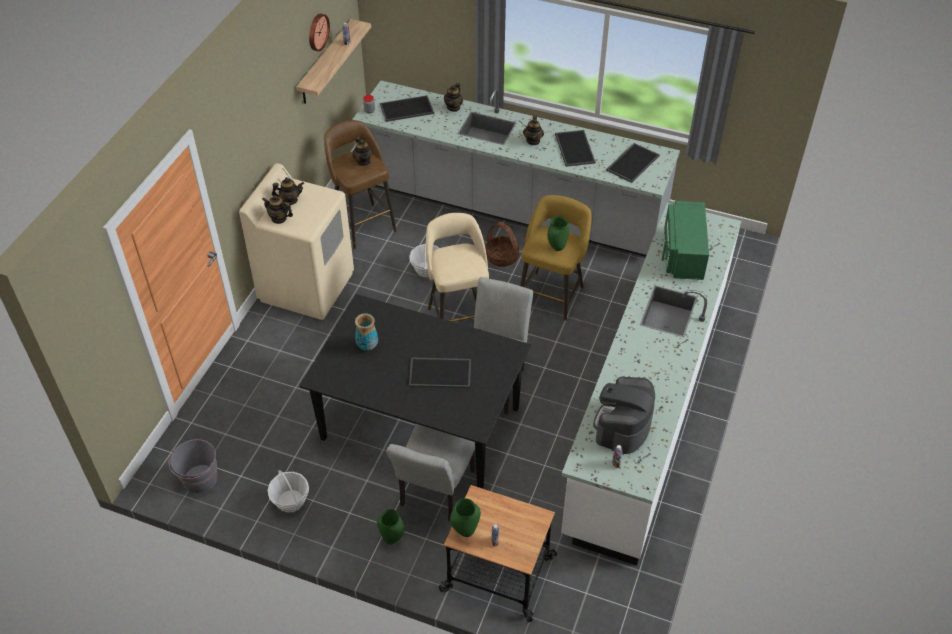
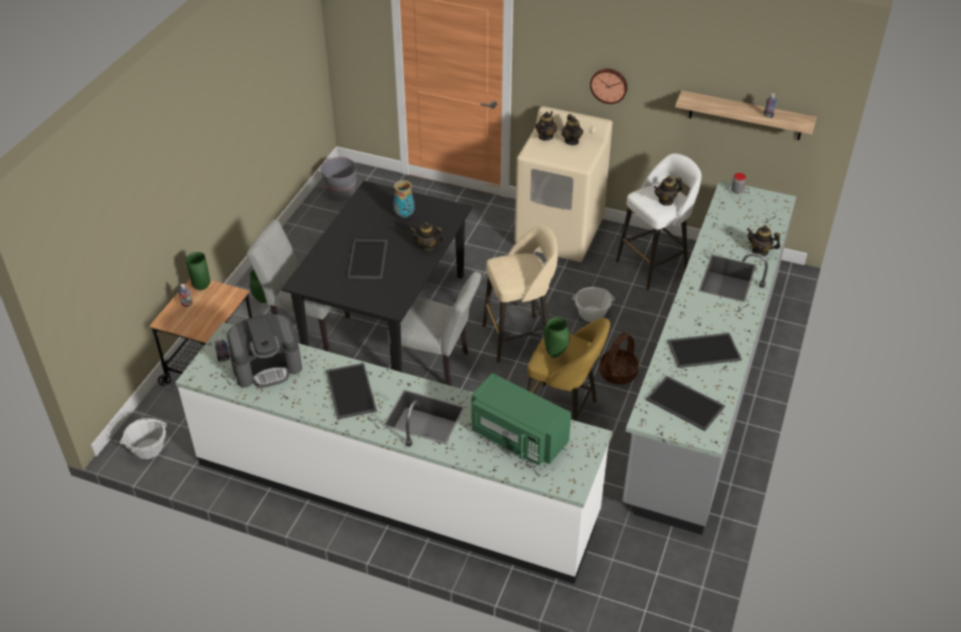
camera: 90 degrees right, 5 degrees down
(290, 501) = (311, 241): basket -> basket (148, 448)
(317, 32) = (743, 74): wall clock -> wall clock (609, 85)
(363, 224) = (654, 266): brown stool -> white stool
(406, 109) = (746, 216): tray -> tray (349, 391)
(533, 141) = (711, 315): teapot -> teapot (427, 247)
(622, 426) = (267, 366): coffee machine -> coffee machine turned 135 degrees clockwise
(682, 254) = (517, 437): green microwave -> green microwave turned 150 degrees counterclockwise

